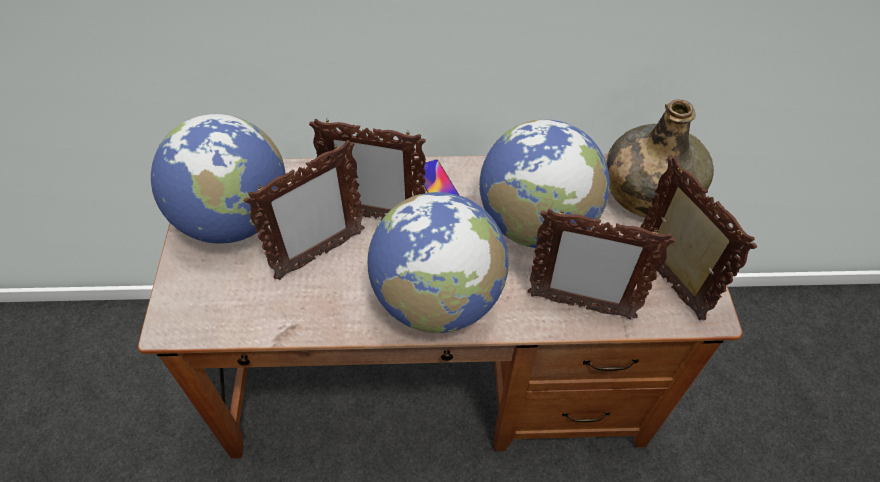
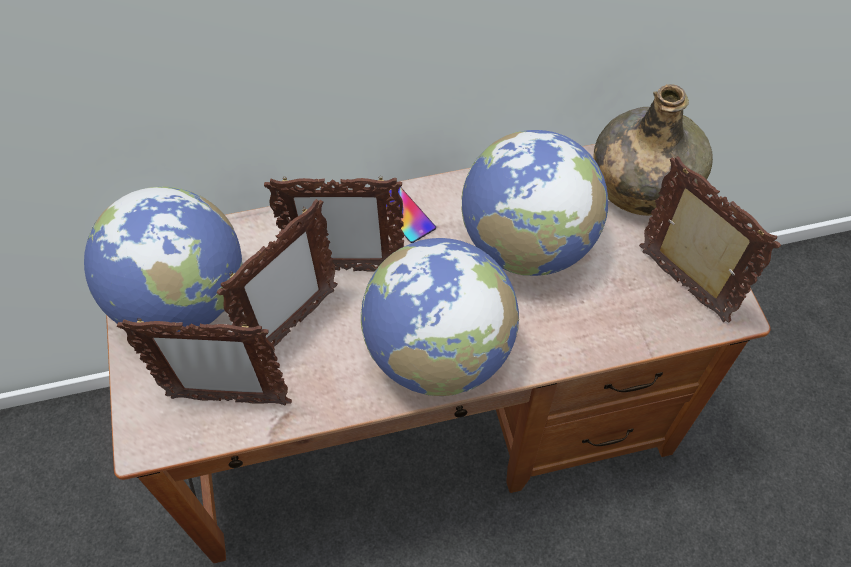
camera: 10 degrees left, 5 degrees up
(579, 306) = (595, 330): picture frame -> picture frame (228, 399)

